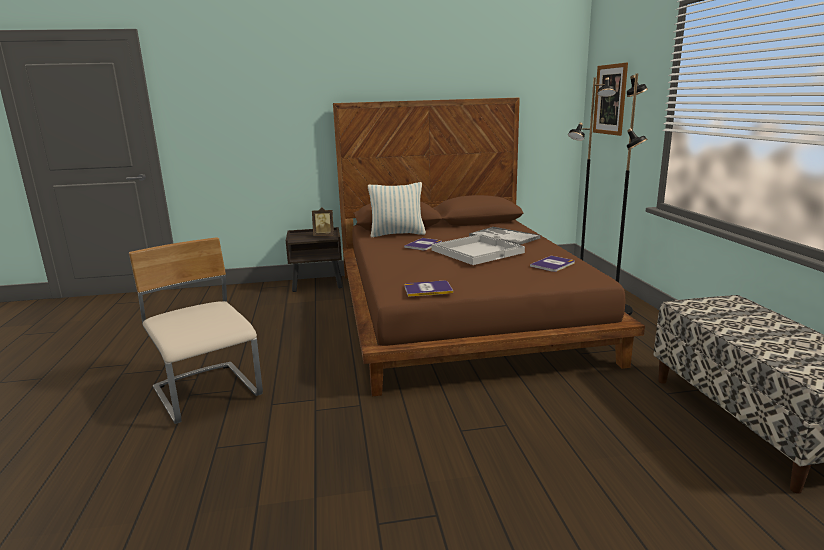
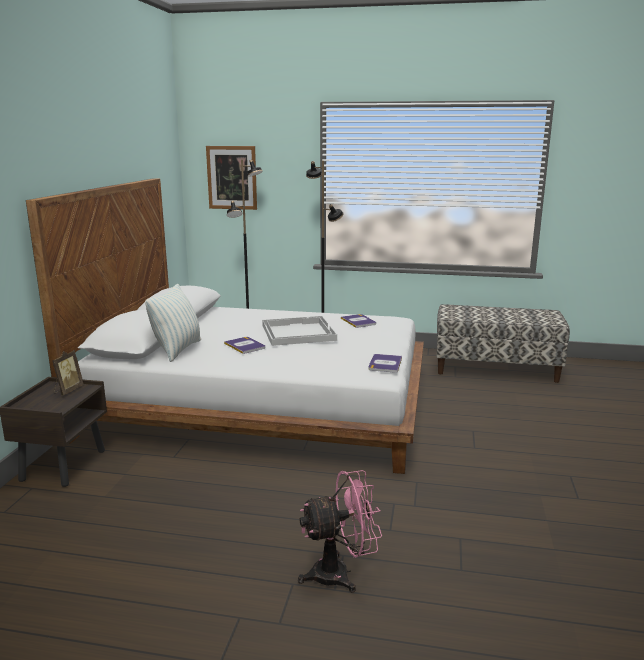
camera: 70 degrees left, 0 degrees up
(208, 393) = (340, 573): beige chair -> pink fan
(460, 312) = (263, 403): brown bed -> white bed
(503, 237) = (260, 318): tray -> none

